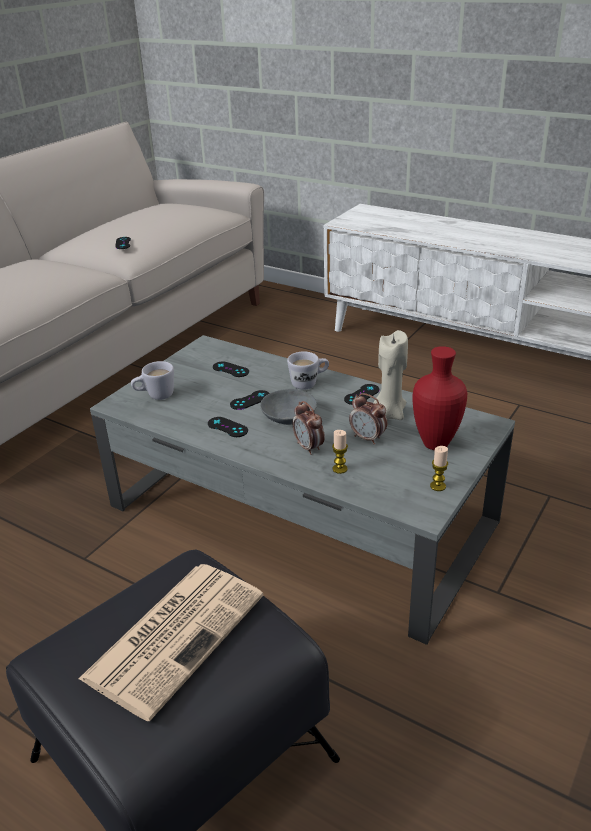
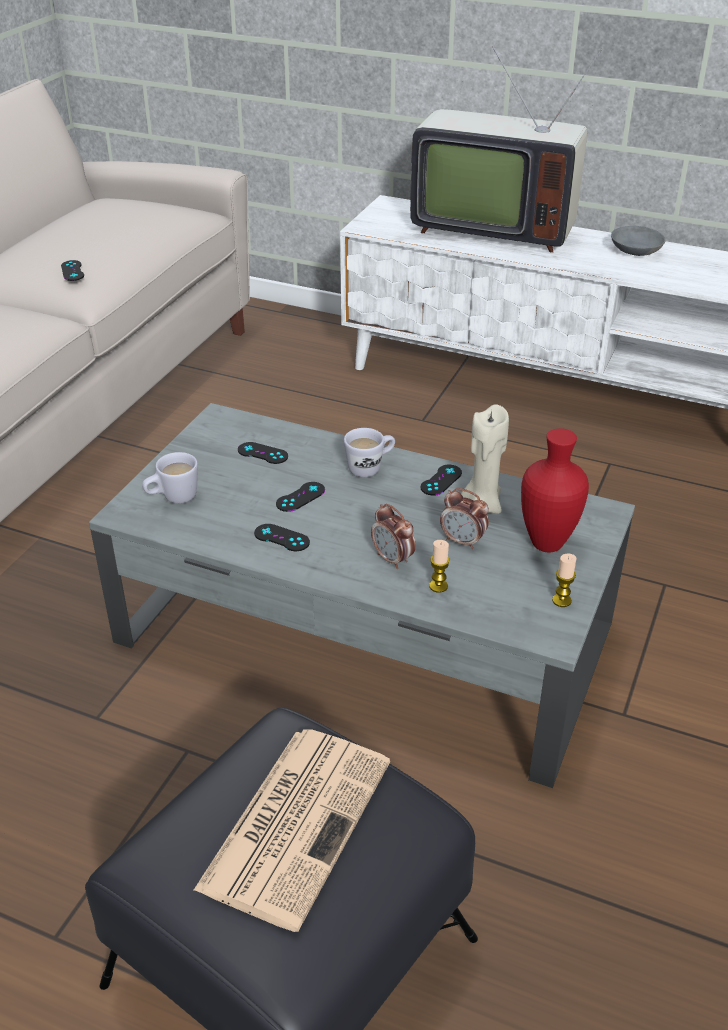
camera: 10 degrees left, 5 degrees up
(288, 417) = (355, 518): grey bowl -> grey bowl (635, 251)
(438, 225) = (492, 228): none -> television

